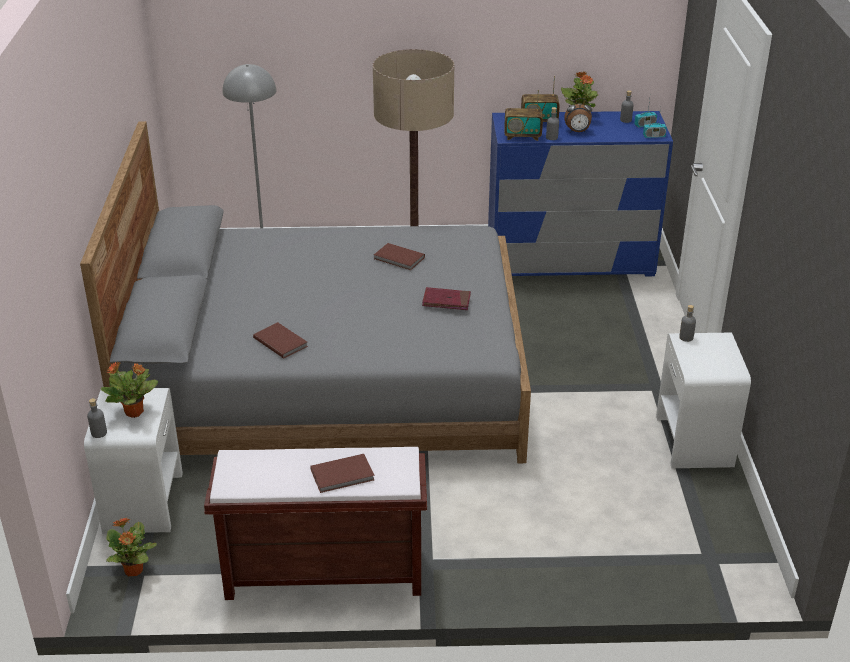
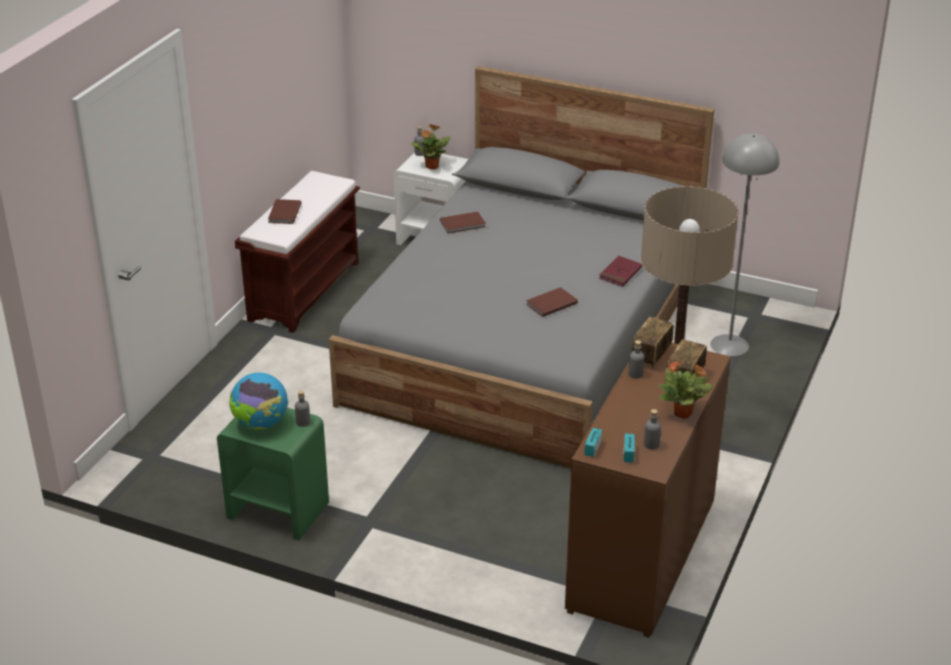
camera: 115 degrees right, 0 degrees up
(133, 571) = (371, 227): potted plant -> none
(446, 301) = (453, 303): red book -> red book (620, 273)
(569, 260) = (642, 556): blue dresser -> brown dresser
(577, 132) = (640, 397): alarm clock -> none
(694, 441) = (277, 510): white nightstand -> green nightstand
(713, 358) = (261, 424): none -> globe

